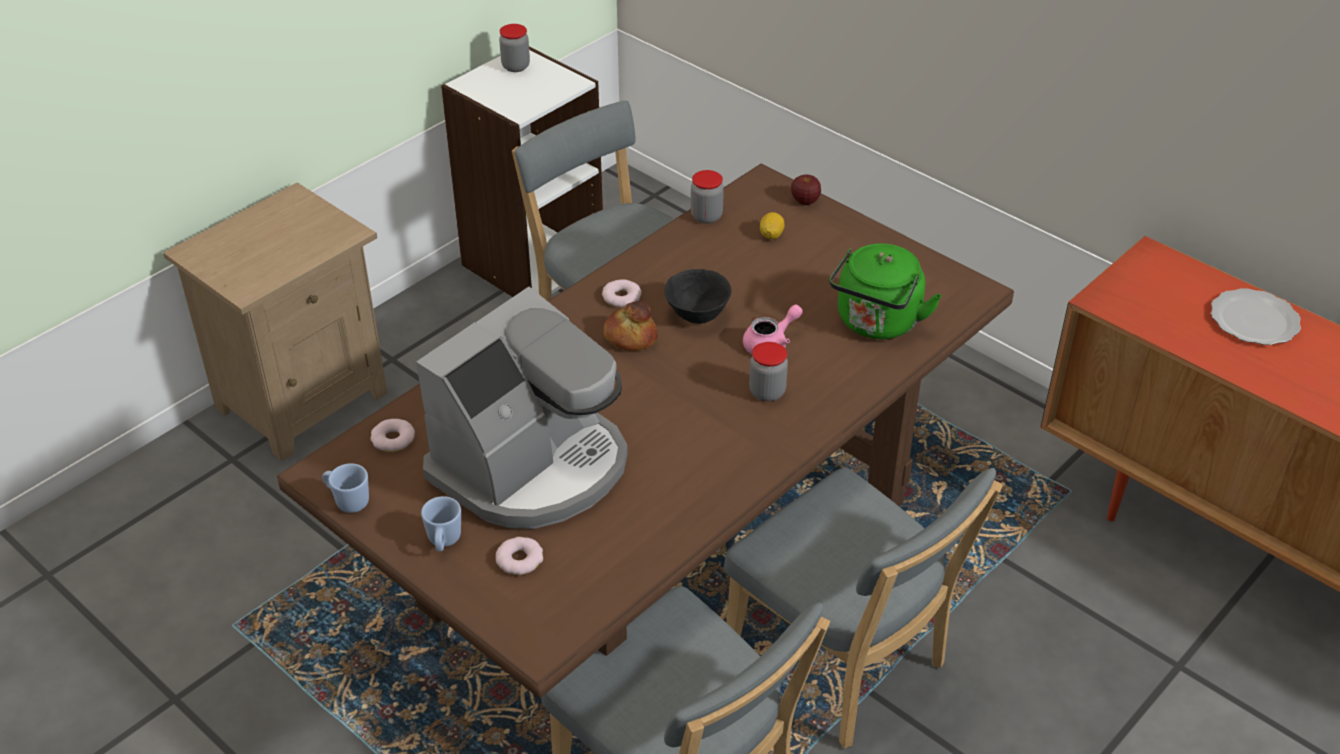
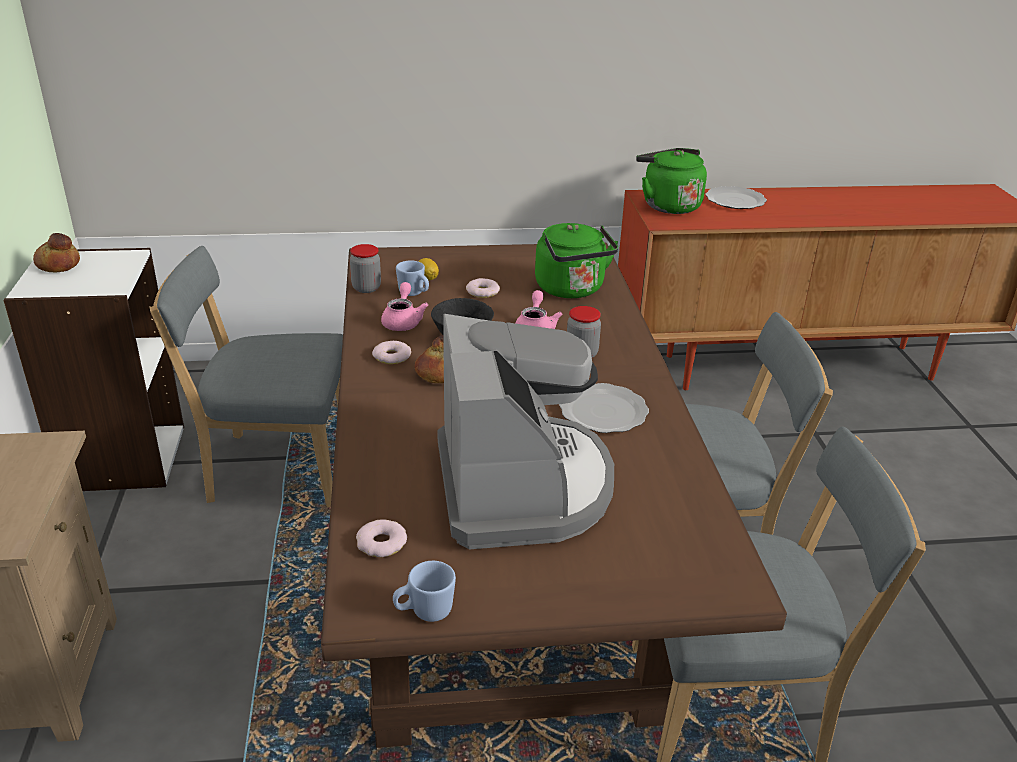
camera: 50 degrees left, 10 degrees down
(443, 542) = (553, 579): blue mug -> blue mug (414, 294)
(515, 66) = (59, 264): jar -> bread
(519, 559) = (625, 547): donut -> donut (482, 291)
(681, 268) = (403, 321): none -> pink teapot
(689, 452) = (602, 411): none -> plate
(805, 201) = (415, 254): apple -> none
(1155, 282) = (668, 205): none -> green kettle

